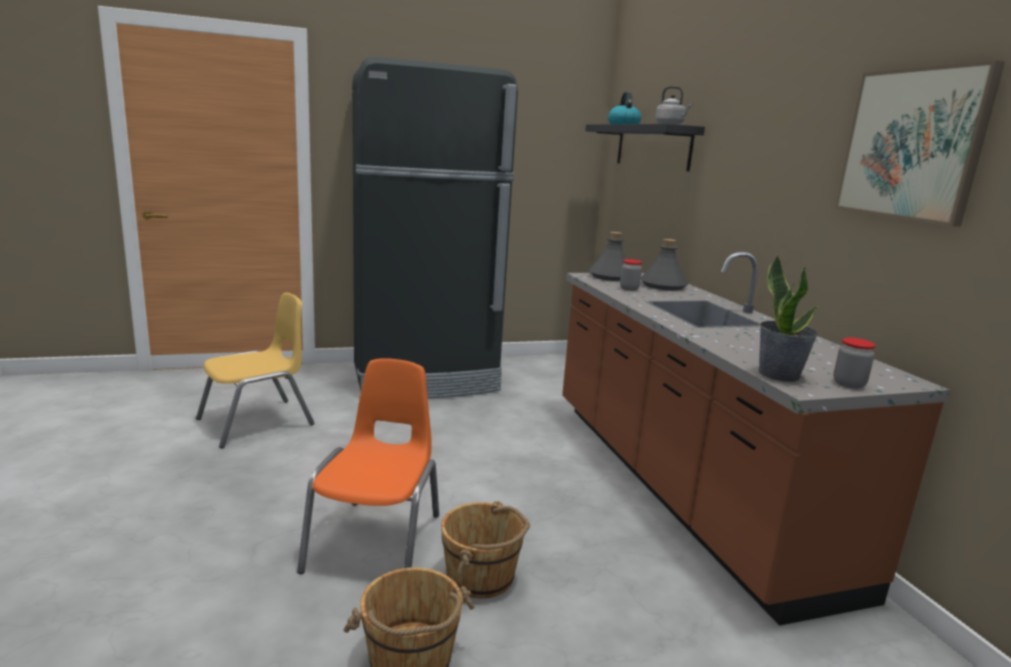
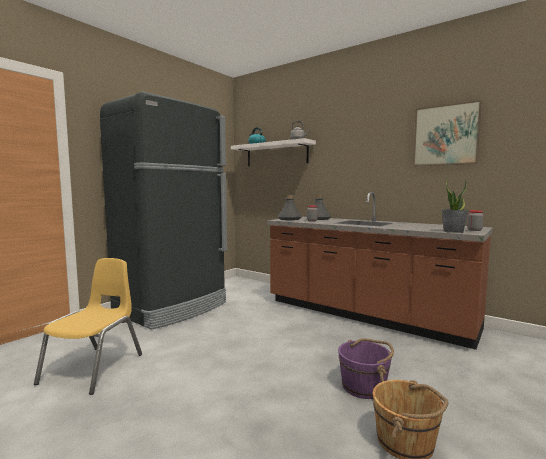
camera: 35 degrees left, 10 degrees down
(376, 542) = (291, 397): orange chair -> none
(481, 576) = (364, 386): brown bucket -> purple bucket
(652, 147) = (276, 154): black shelf -> white shelf

